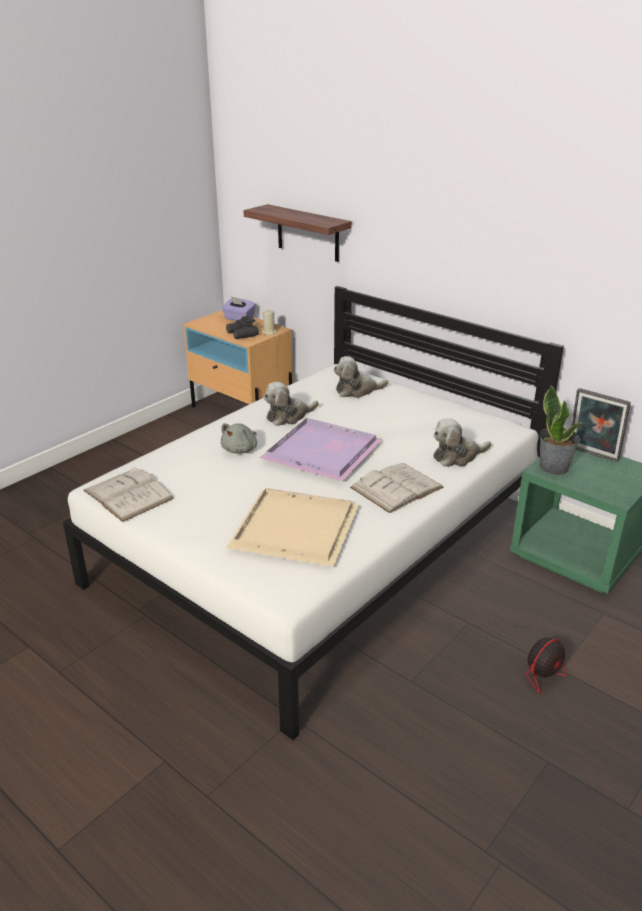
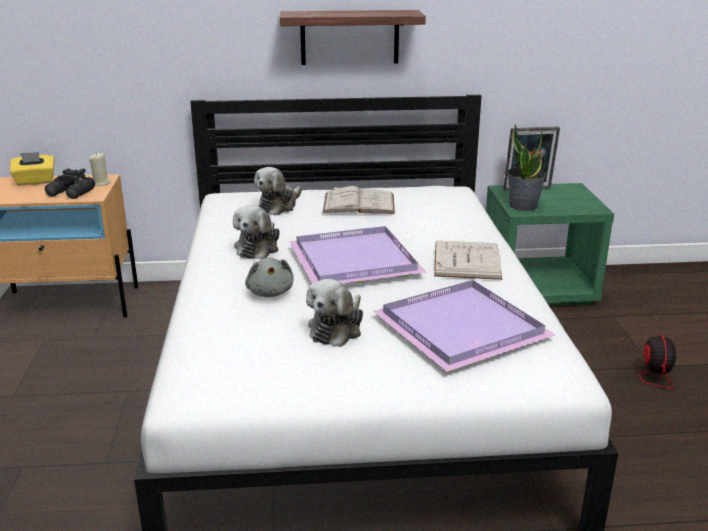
camera: 45 degrees left, 5 degrees down
(128, 494) = (236, 385): white book -> white book (359, 203)
(239, 319) = (35, 181): purple tissue box -> yellow tissue box
(292, 530) = (460, 330): beige tray -> purple tray
(308, 233) = (129, 45): shelf -> shelf (349, 37)
(457, 456) = (460, 221): plush toy -> plush toy (337, 328)

